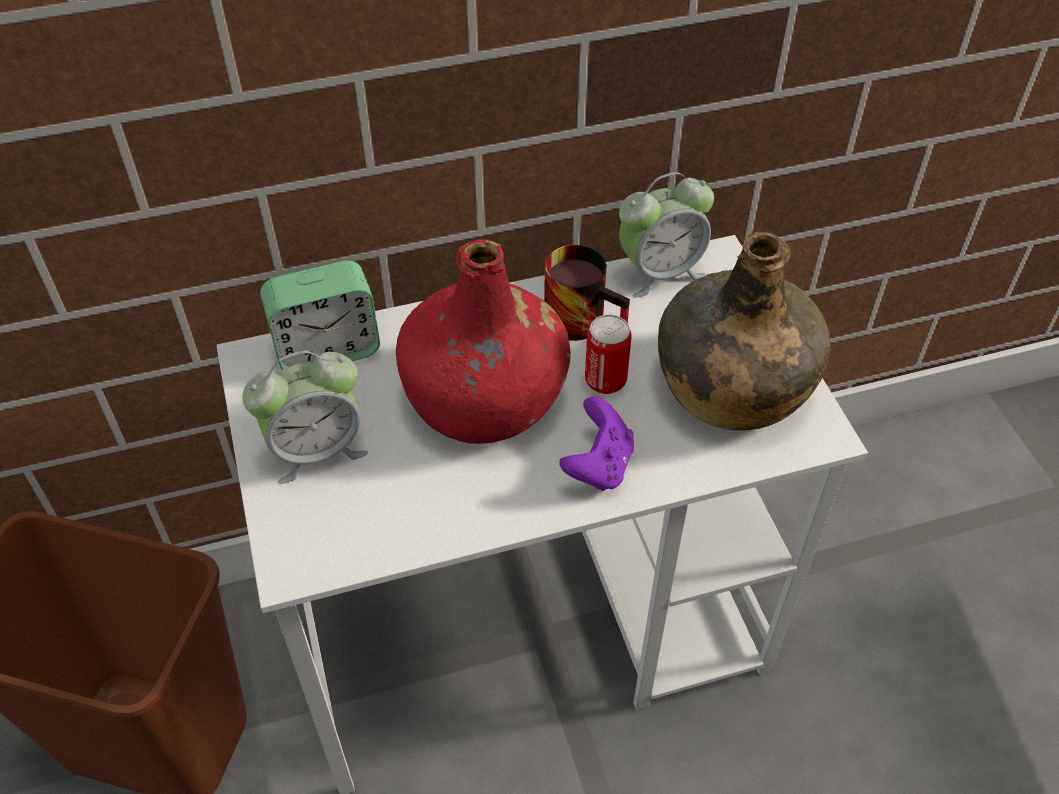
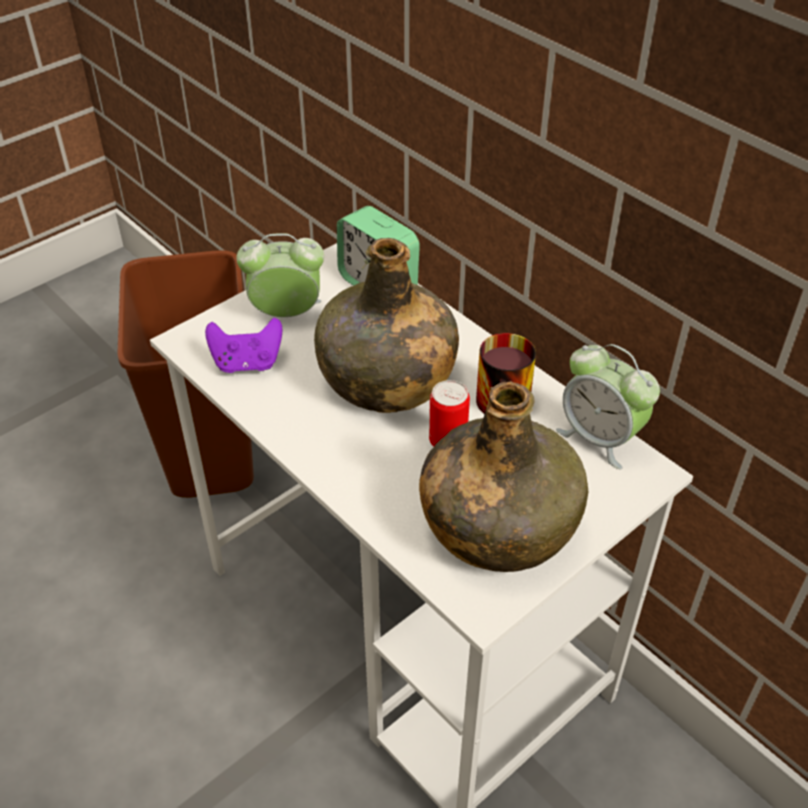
camera: 65 degrees right, 5 degrees down
(316, 449) = (286, 314): alarm clock -> alarm clock turned 135 degrees clockwise
(486, 397) = (386, 379): red bottle -> green bottle
(598, 465) = (357, 465): purple game controller -> purple game controller (247, 363)

